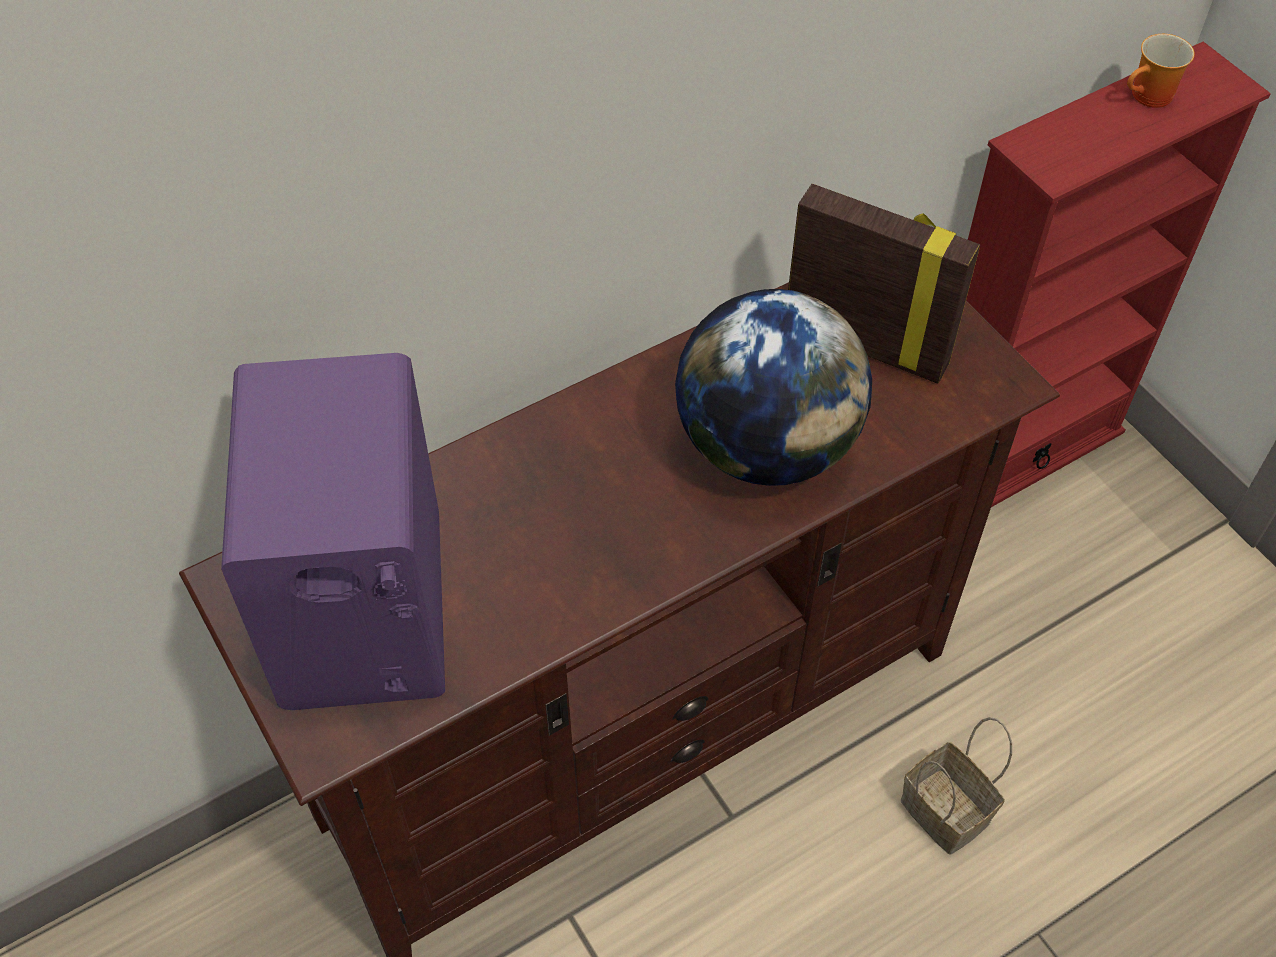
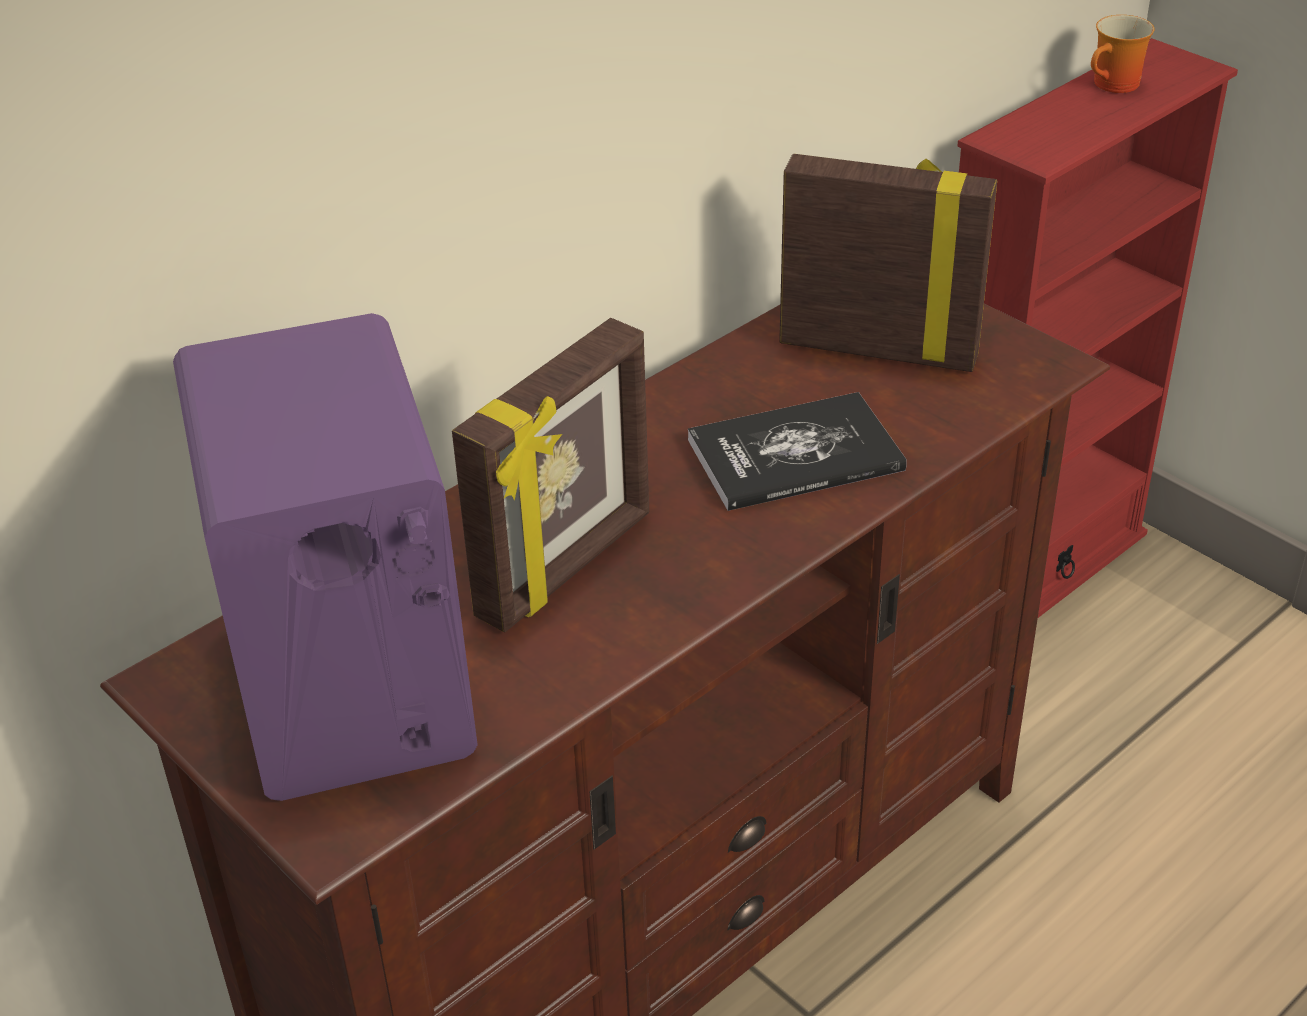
camera: 10 degrees left, 15 degrees down
(555, 527) = (567, 567): none -> picture frame
(766, 445) = (795, 455): globe -> book
(948, 812) = (1071, 962): basket -> none

